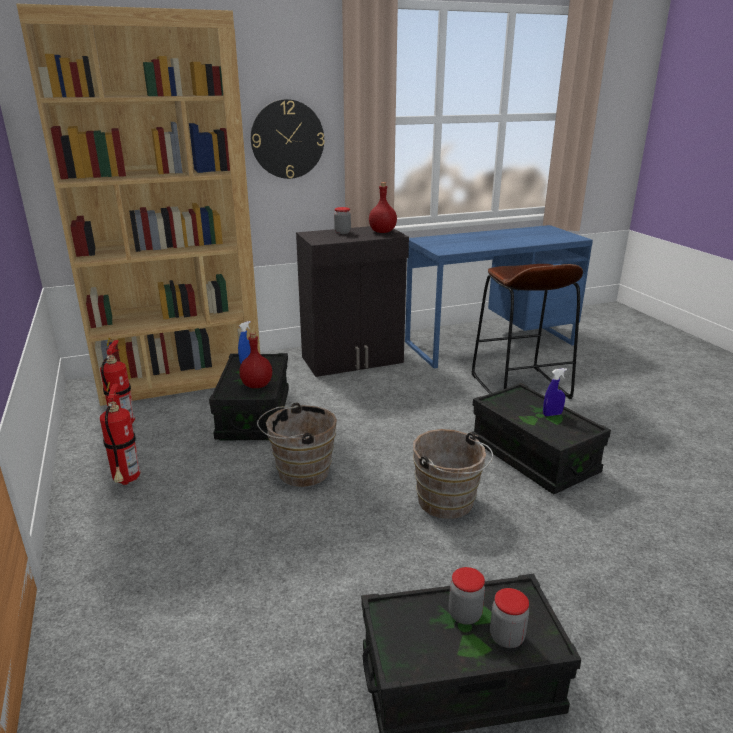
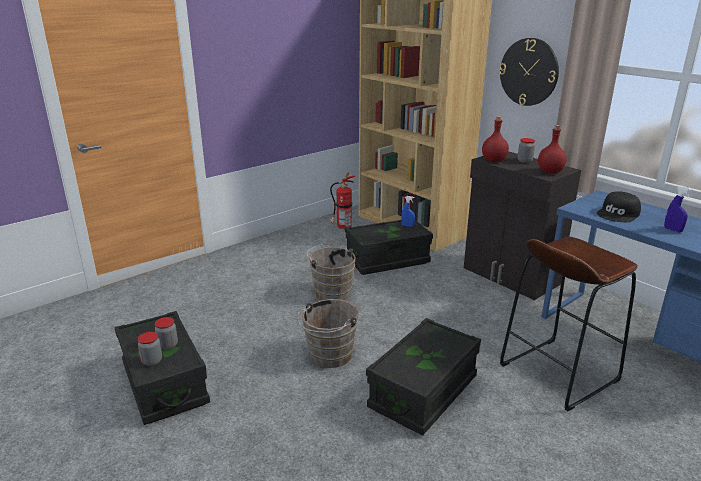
camera: 70 degrees right, 0 degrees up
(126, 481) = (291, 246): fire extinguisher -> none
(257, 385) = (377, 236): red bottle -> red bottle (494, 160)
(465, 244) = (618, 214): none -> black cap
(552, 414) = (433, 362): blue spray bottle -> blue spray bottle (672, 230)

